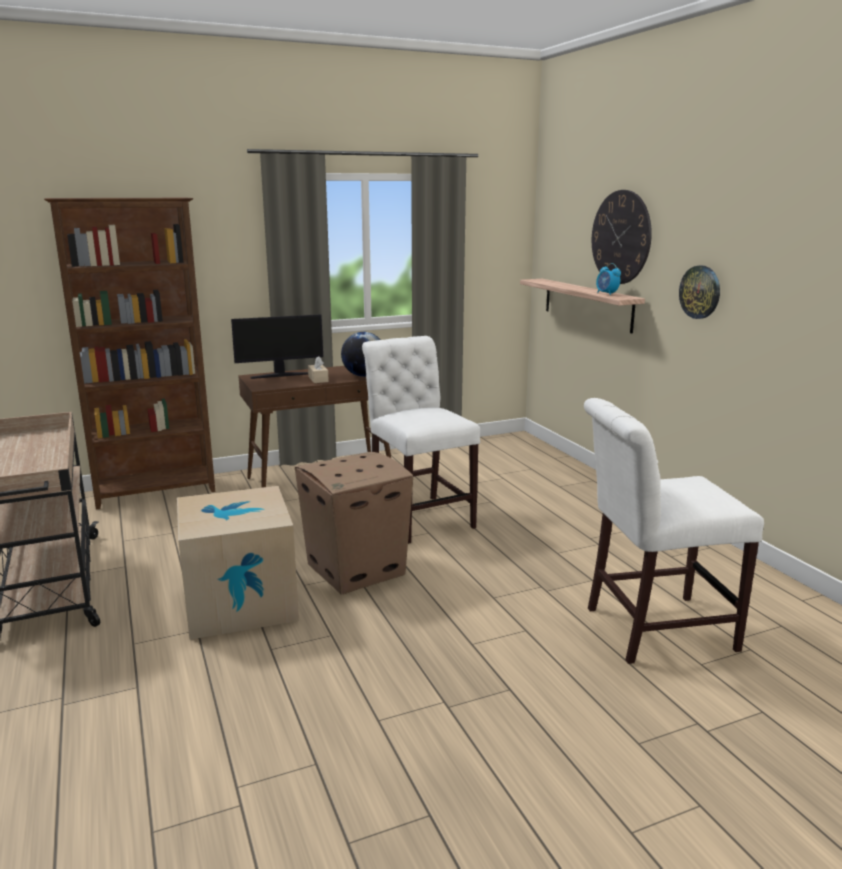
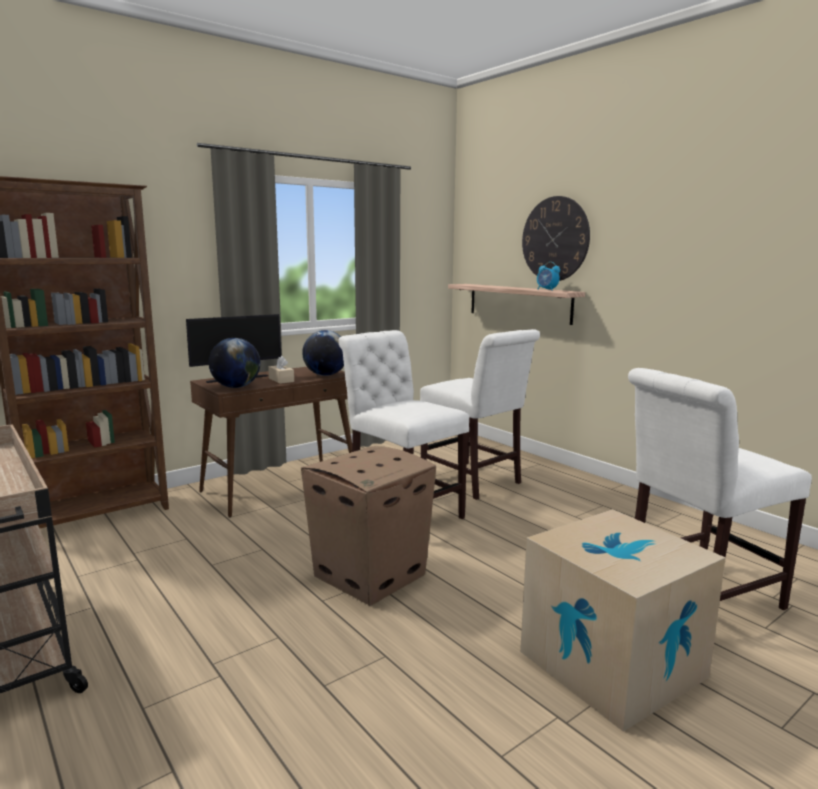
camera: 15 degrees left, 5 degrees down
(240, 603) = (258, 632): cardboard box -> cardboard box (611, 664)
(272, 385) = (236, 387): none -> globe
(510, 493) = (474, 481): none -> white chair
(700, 292) = (648, 281): wall clock -> none

